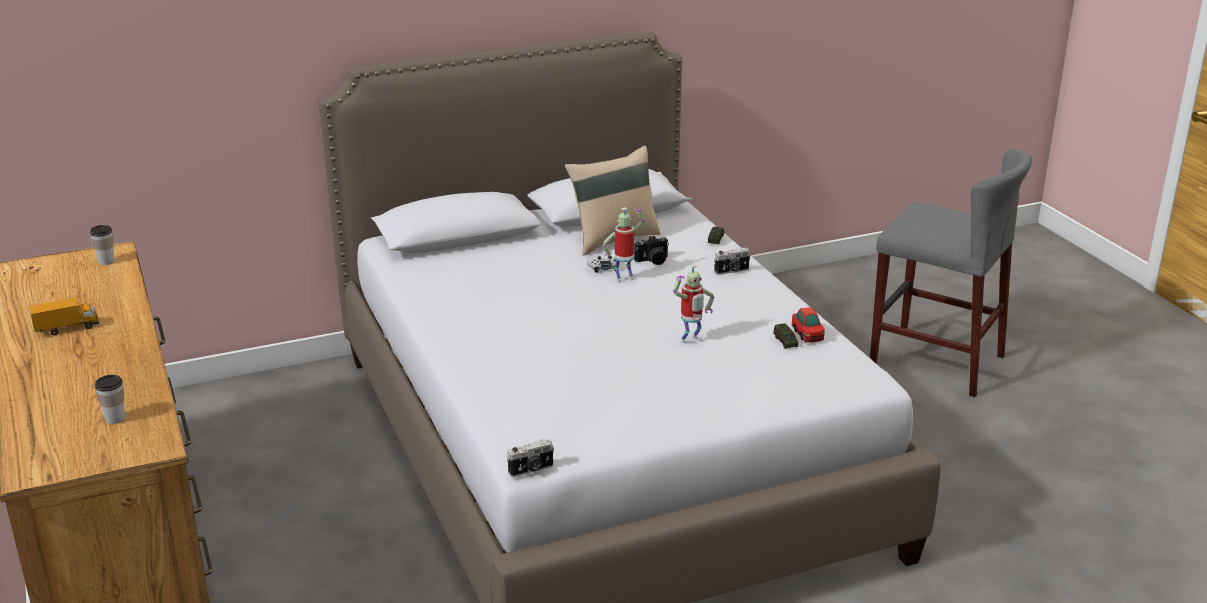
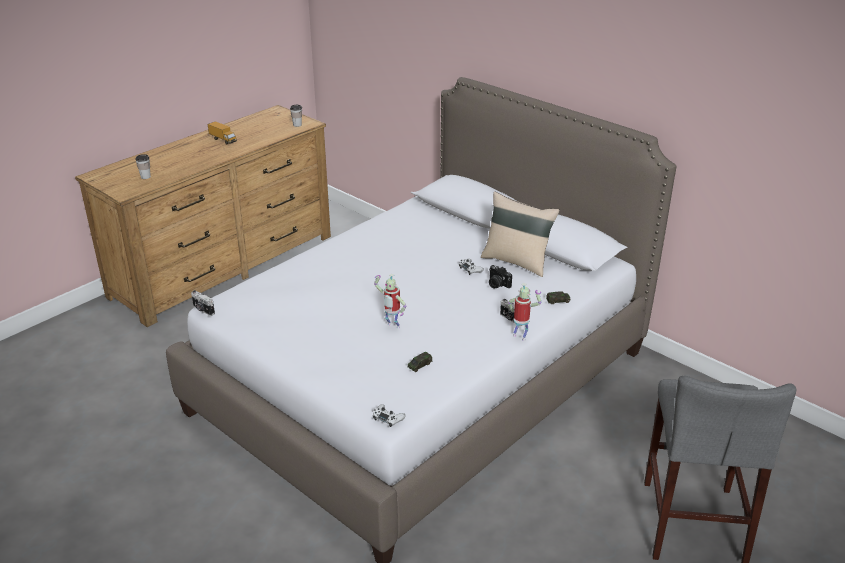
camera: 65 degrees right, 5 degrees up
(624, 279) = (460, 280): toy robot -> toy robot (520, 336)
(807, 335) = (437, 373): toy car -> none
(875, 381) = (388, 418): none -> white game controller

